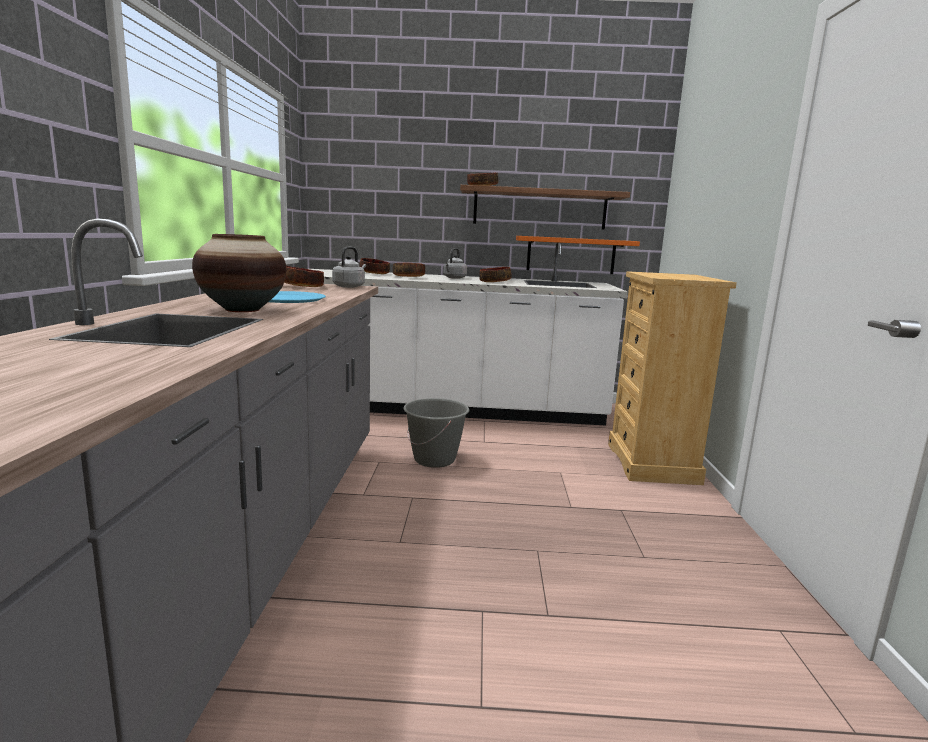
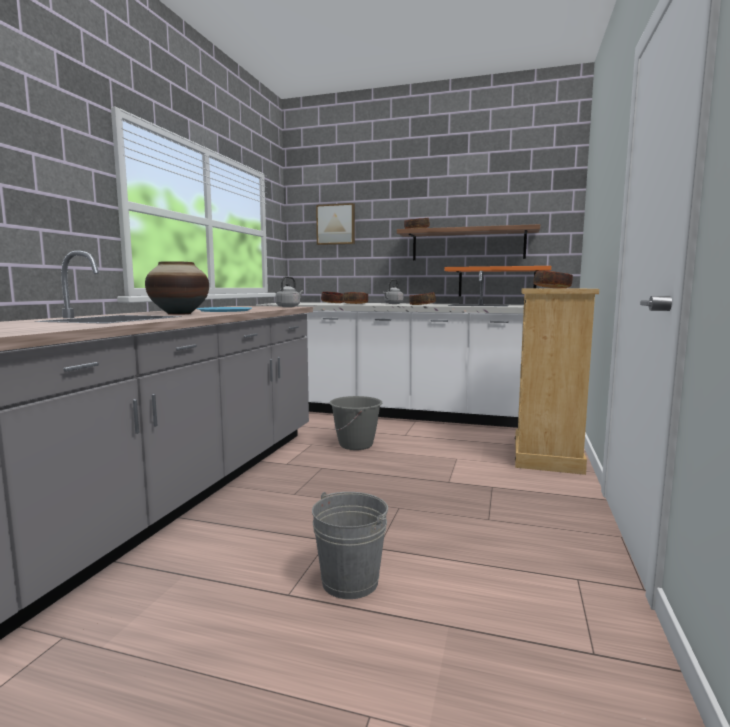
camera: 15 degrees right, 5 degrees down
(302, 286) = (253, 307): bowl -> bowl (552, 288)
(374, 171) = (336, 224): none -> picture
(545, 673) = (350, 581): none -> grey bucket

